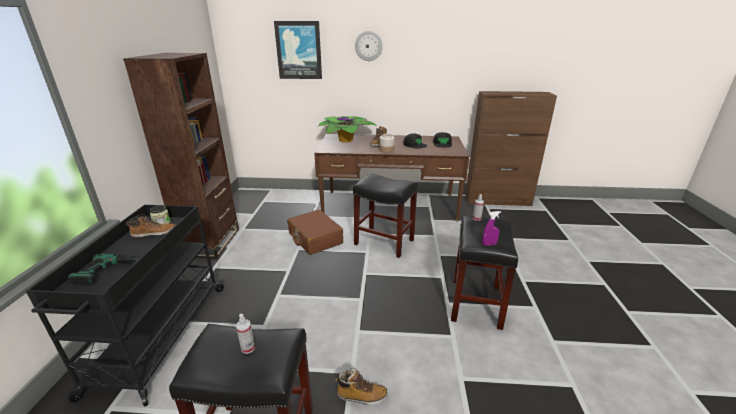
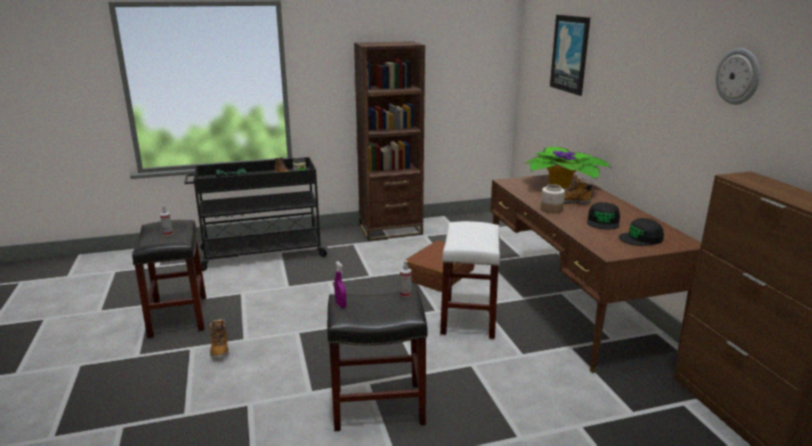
camera: 70 degrees right, 5 degrees down
(368, 46) = (629, 58): wall clock -> wall clock (738, 76)
(383, 242) = (468, 317): black stool -> white stool

